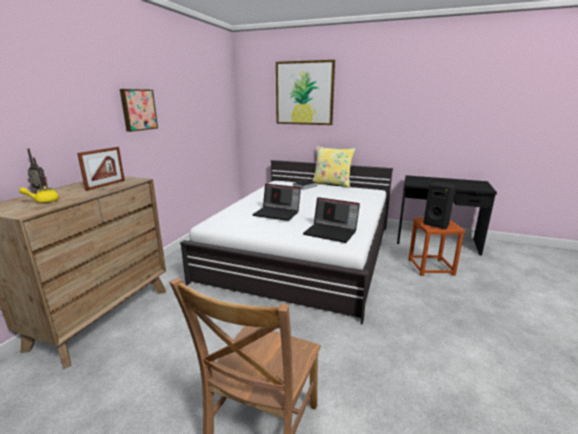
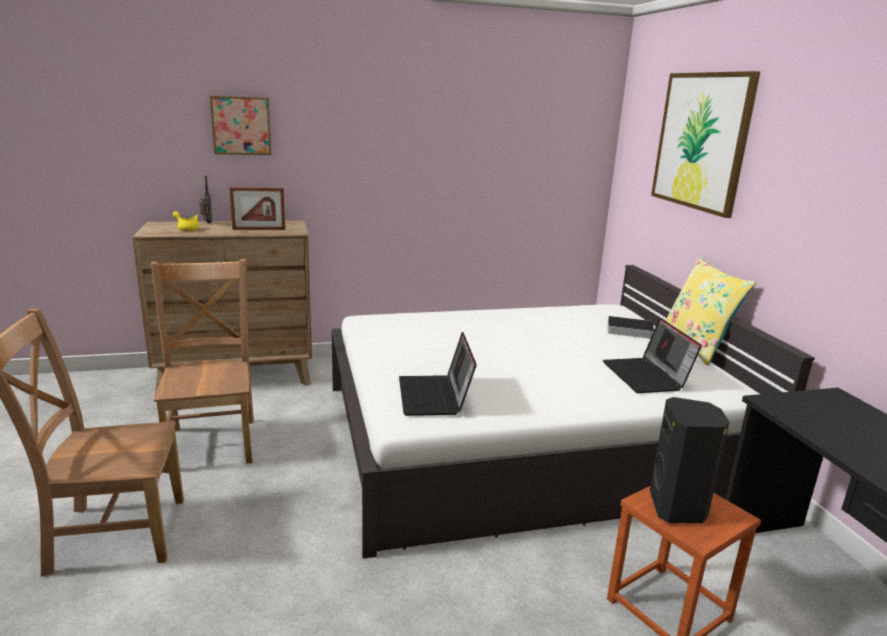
camera: 55 degrees right, 0 degrees up
(138, 109) = (369, 145): picture -> picture (241, 125)
(187, 351) = (213, 441): none -> brown chair
(277, 213) = (457, 343): laptop -> laptop (647, 376)

